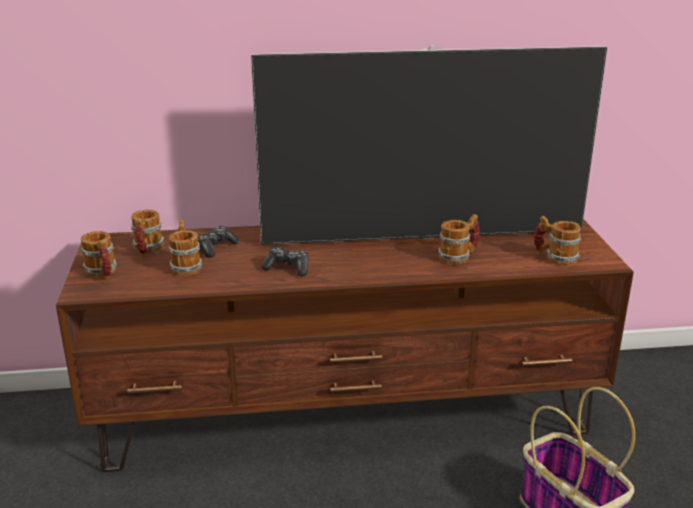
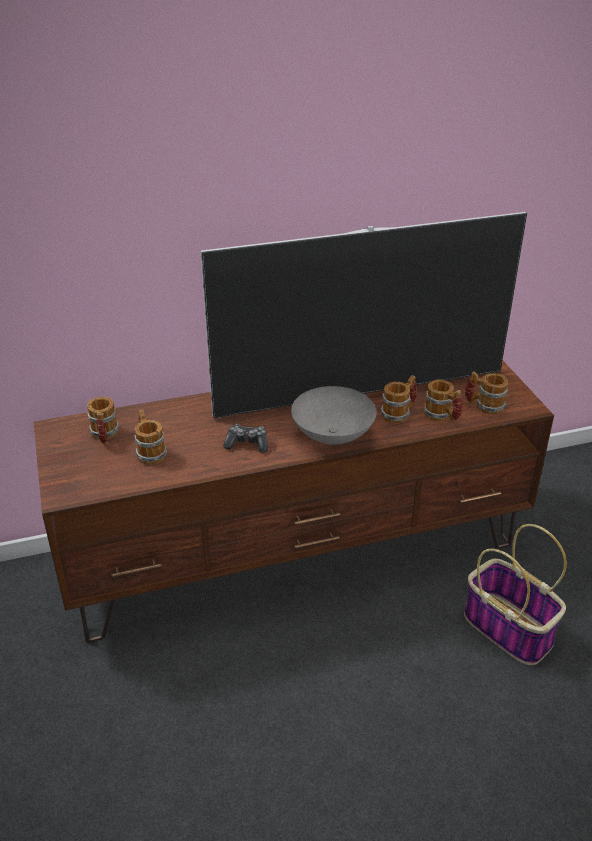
camera: 10 degrees left, 10 degrees up
(102, 273) = (72, 470): mug -> mug (442, 416)
(215, 247) = (170, 426): game controller -> none
(381, 269) = (334, 436): none -> grey bowl

